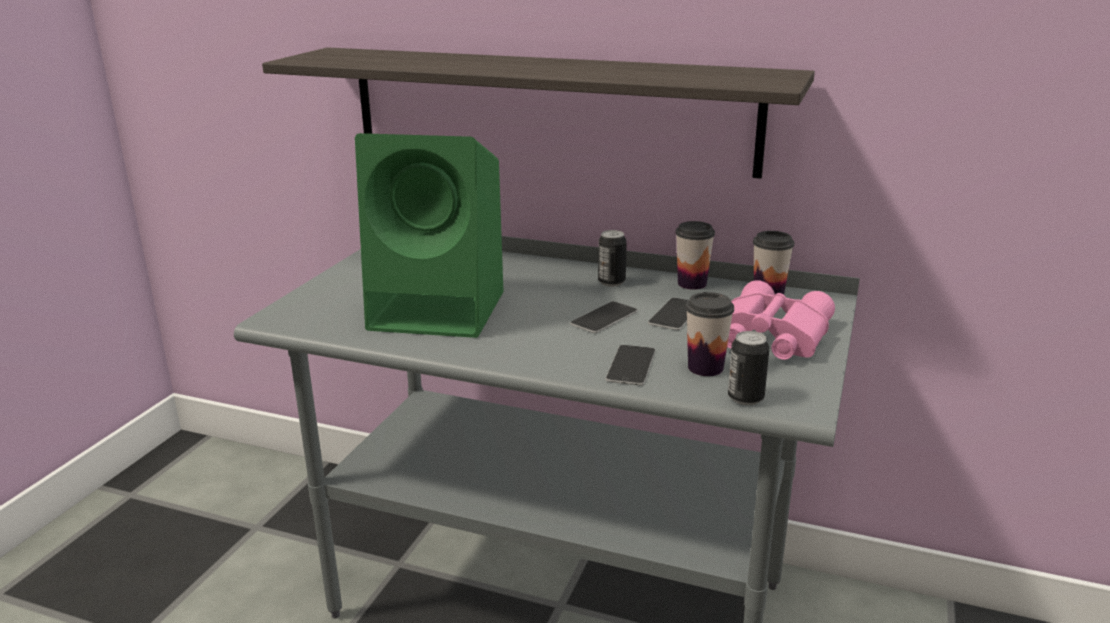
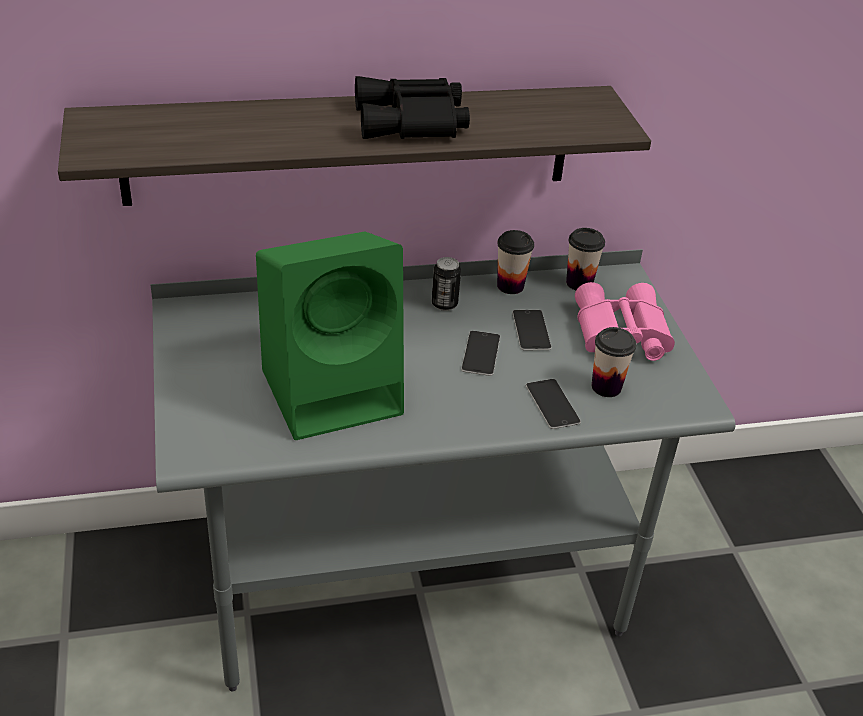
camera: 35 degrees left, 15 degrees up
(573, 68) = (412, 122): none -> black binoculars
(745, 398) = (659, 410): can -> none

